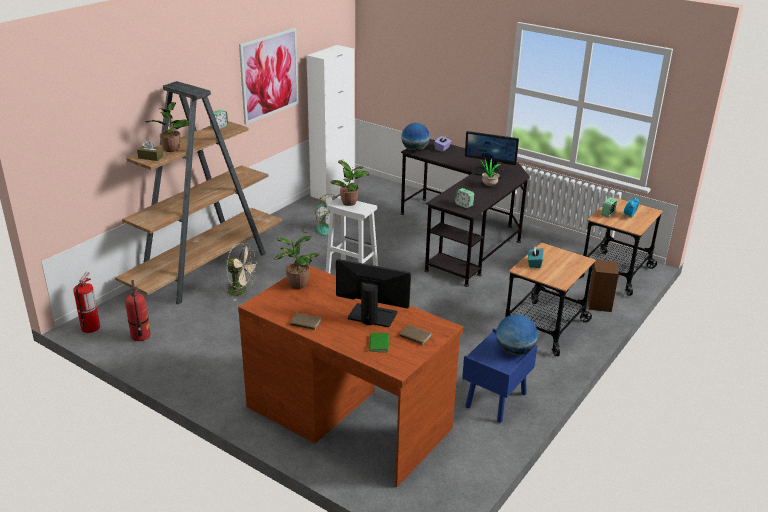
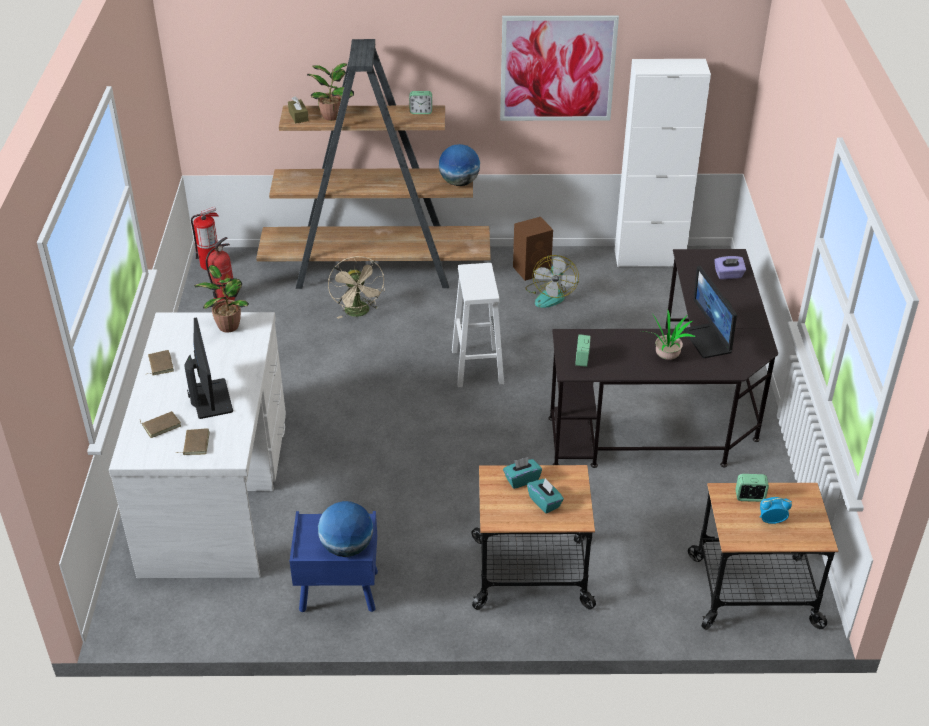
camera: 55 degrees right, 10 degrees up
(348, 416) = (217, 493): brown desk -> white desk
(350, 203) = (482, 277): potted plant -> none
(378, 344) = (161, 425): green book -> brown book
(415, 150) = (692, 257): globe -> globe (459, 183)
(560, 264) = (545, 502): none -> turquoise tissue box
(599, 303) = (649, 604): brown speaker -> brown speaker (532, 269)

